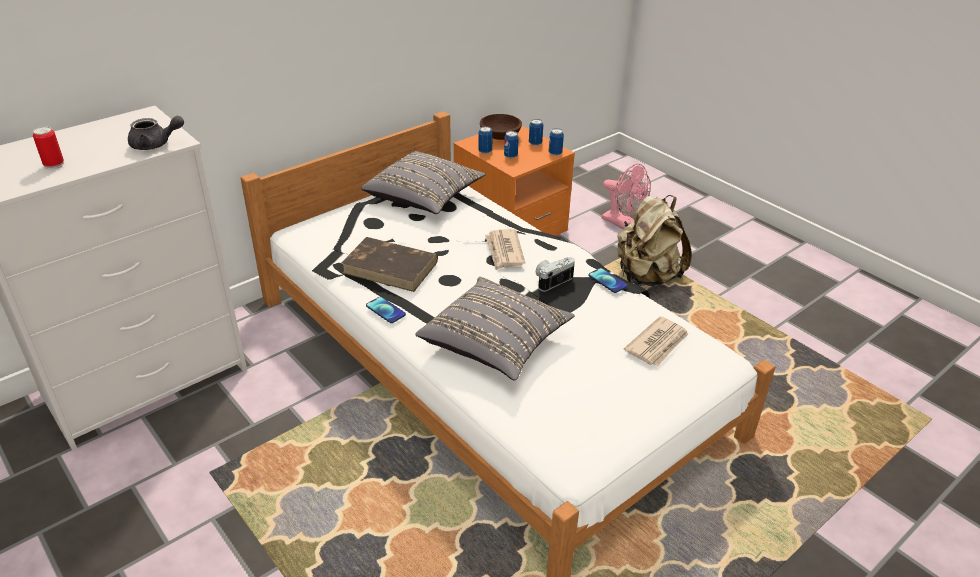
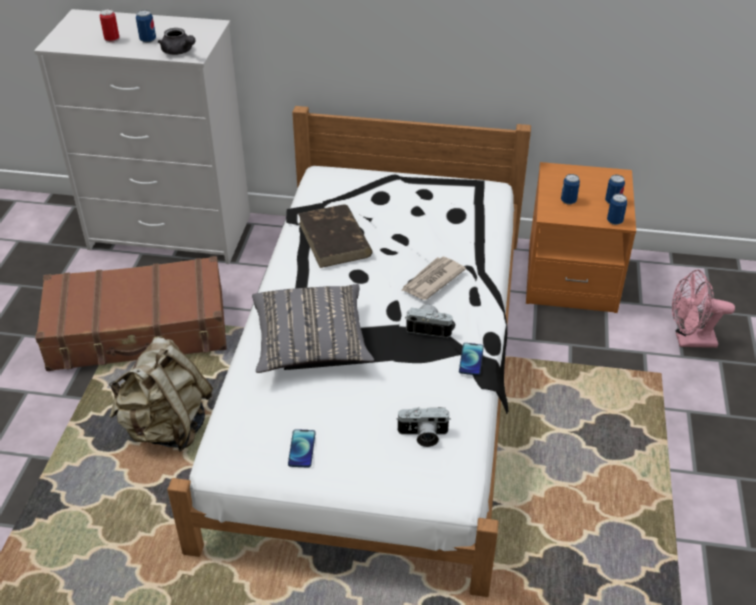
camera: 50 degrees right, 5 degrees up
(243, 475) = (138, 330): none -> brown suitcase
(385, 310) = (283, 269): phone -> phone (302, 449)
(424, 198) = (450, 199): grey pillow -> none
(485, 151) = (553, 184): can -> can (148, 40)
(501, 136) = (592, 178): brown bowl -> none
(623, 223) = (689, 341): pink fan -> pink fan turned 90 degrees clockwise
(646, 277) = (625, 403): beige backpack -> beige backpack (167, 427)
(658, 344) = (423, 435): newspaper -> camera

